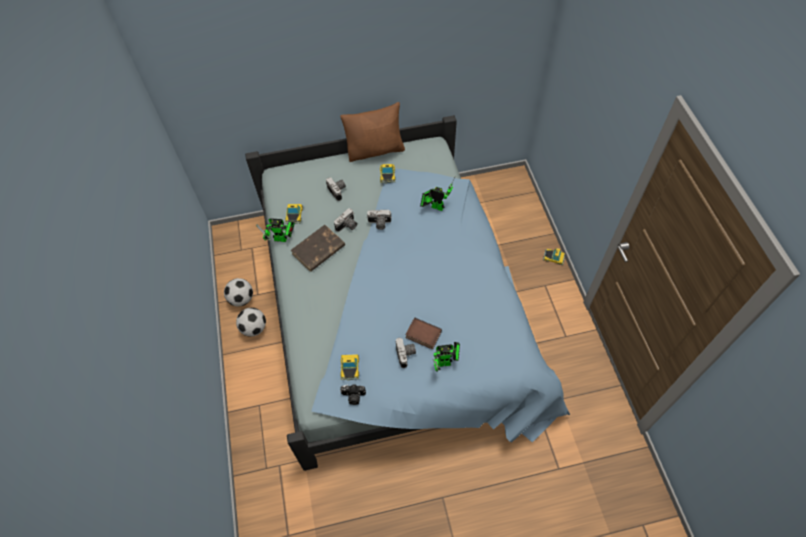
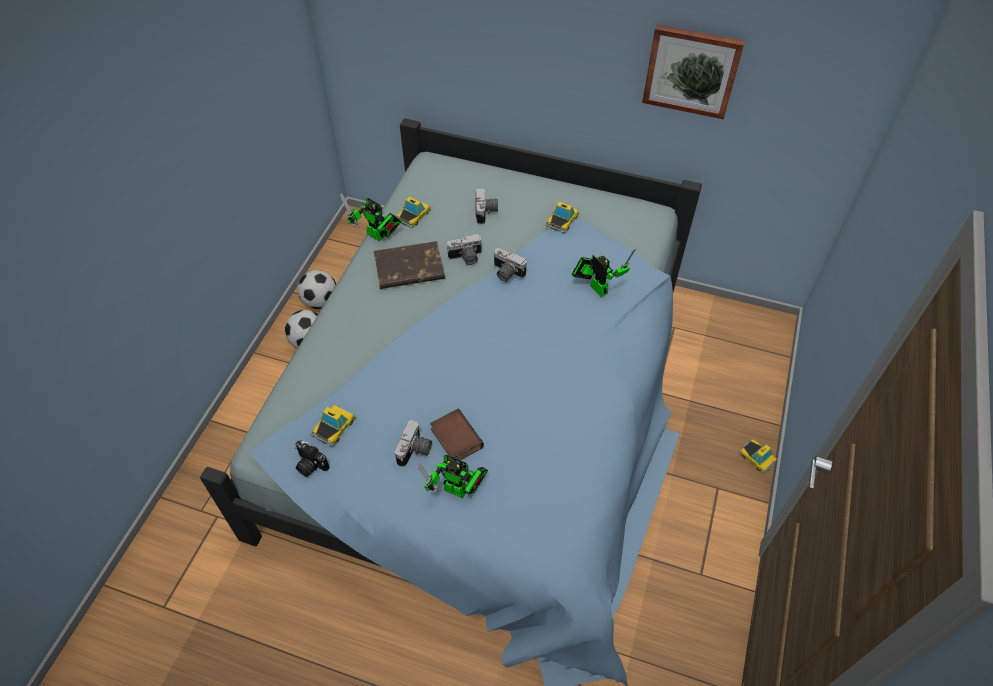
camera: 30 degrees right, 5 degrees down
(375, 150) = (570, 186): brown pillow -> none
(433, 53) = (691, 70): none -> picture

